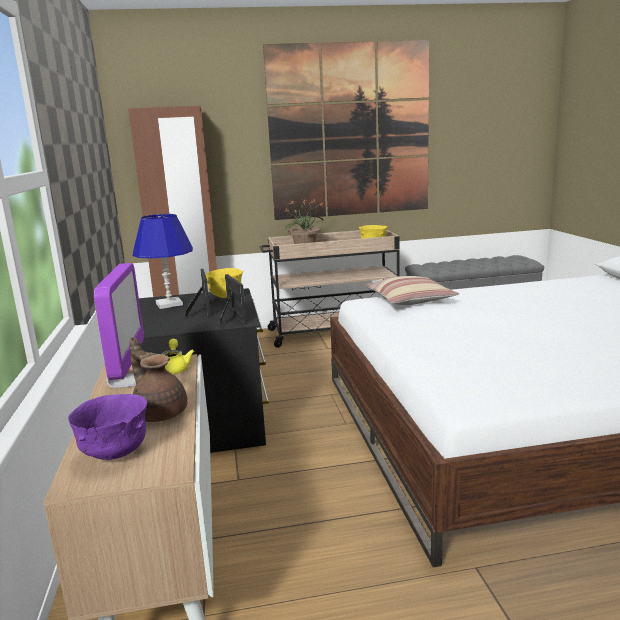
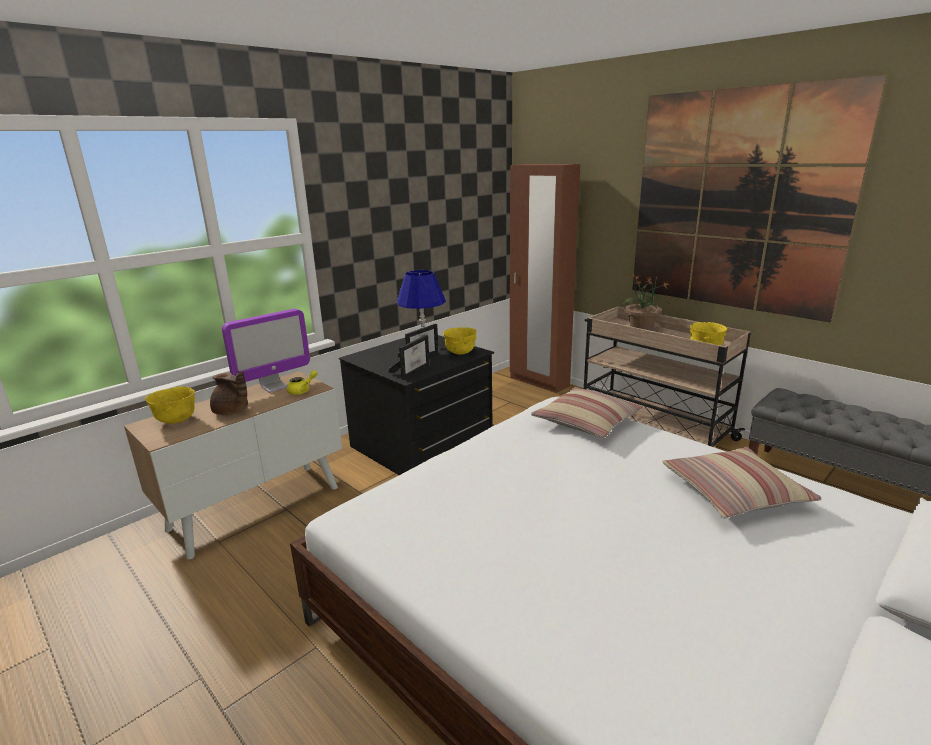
camera: 55 degrees right, 5 degrees up
(115, 453) = (176, 420): purple bowl -> yellow bowl
(160, 412) = (232, 412): brown teapot -> brown teapot turned 105 degrees clockwise
(545, 294) = (734, 493): none -> pillow

